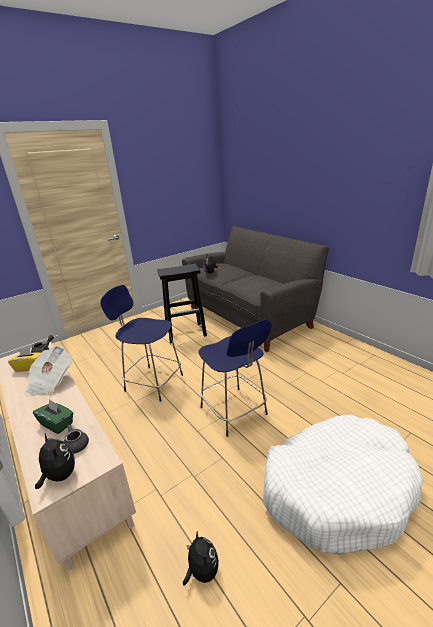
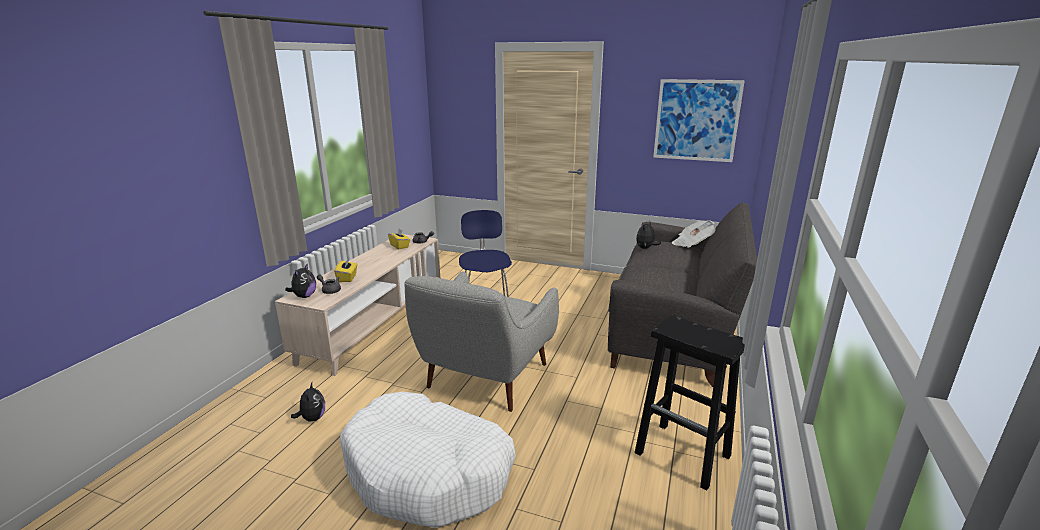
camera: 55 degrees right, 5 degrees down
(50, 382) = (388, 258): newspaper -> newspaper (692, 244)
(57, 424) = (347, 278): green tissue box -> yellow tissue box
(186, 179) = (696, 120): none -> picture
(186, 332) = (586, 306): black stool -> black stool (684, 455)
(202, 571) = (312, 418): plush toy -> plush toy turned 45 degrees counterclockwise
(234, 412) = (485, 379): blue stool -> grey armchair

